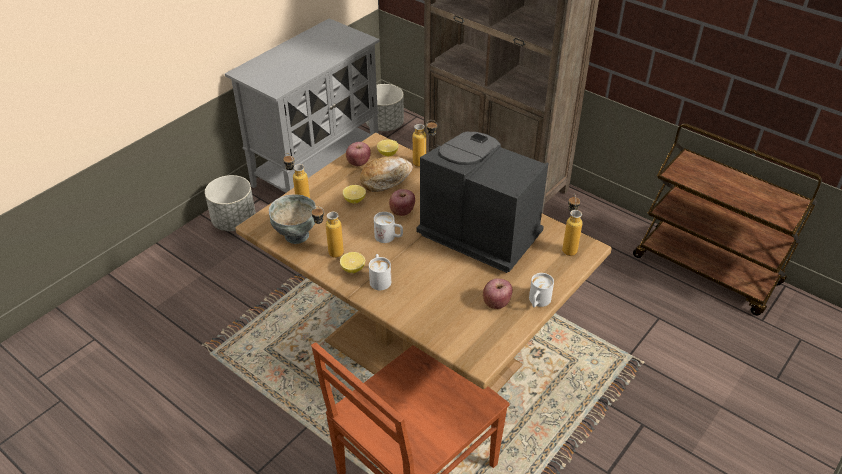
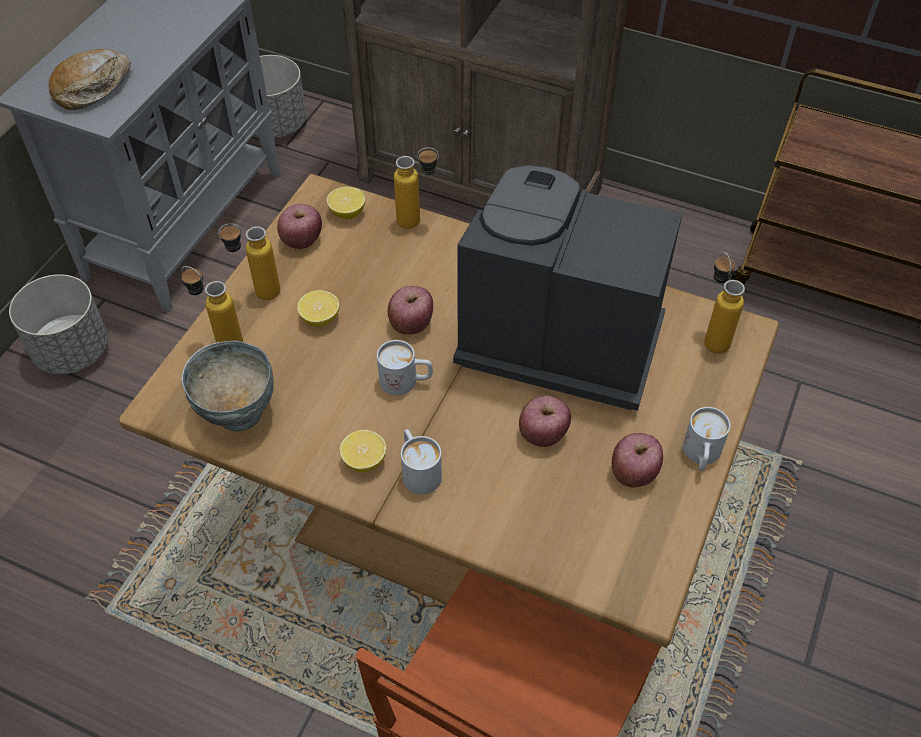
camera: 15 degrees left, 10 degrees up
(329, 253) = (311, 437): bottle -> bottle (257, 294)
(386, 179) = (361, 265): bread -> bread (92, 88)
(453, 275) = (542, 434): none -> apple

